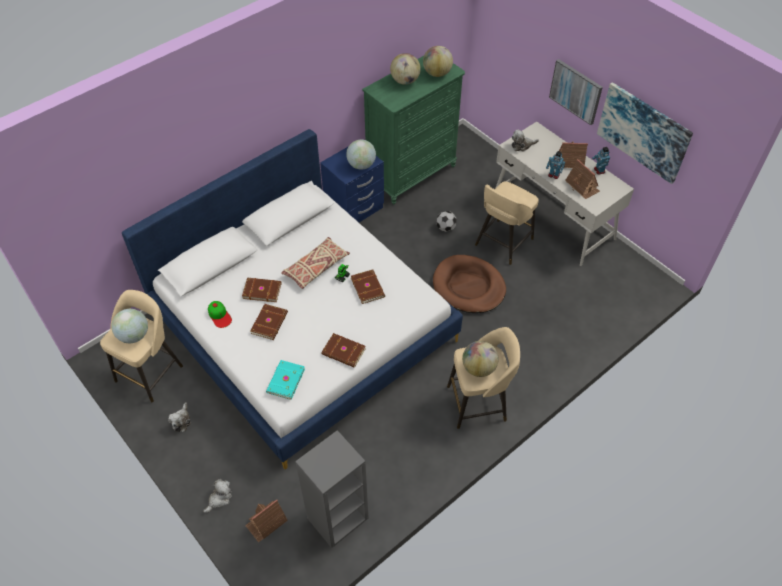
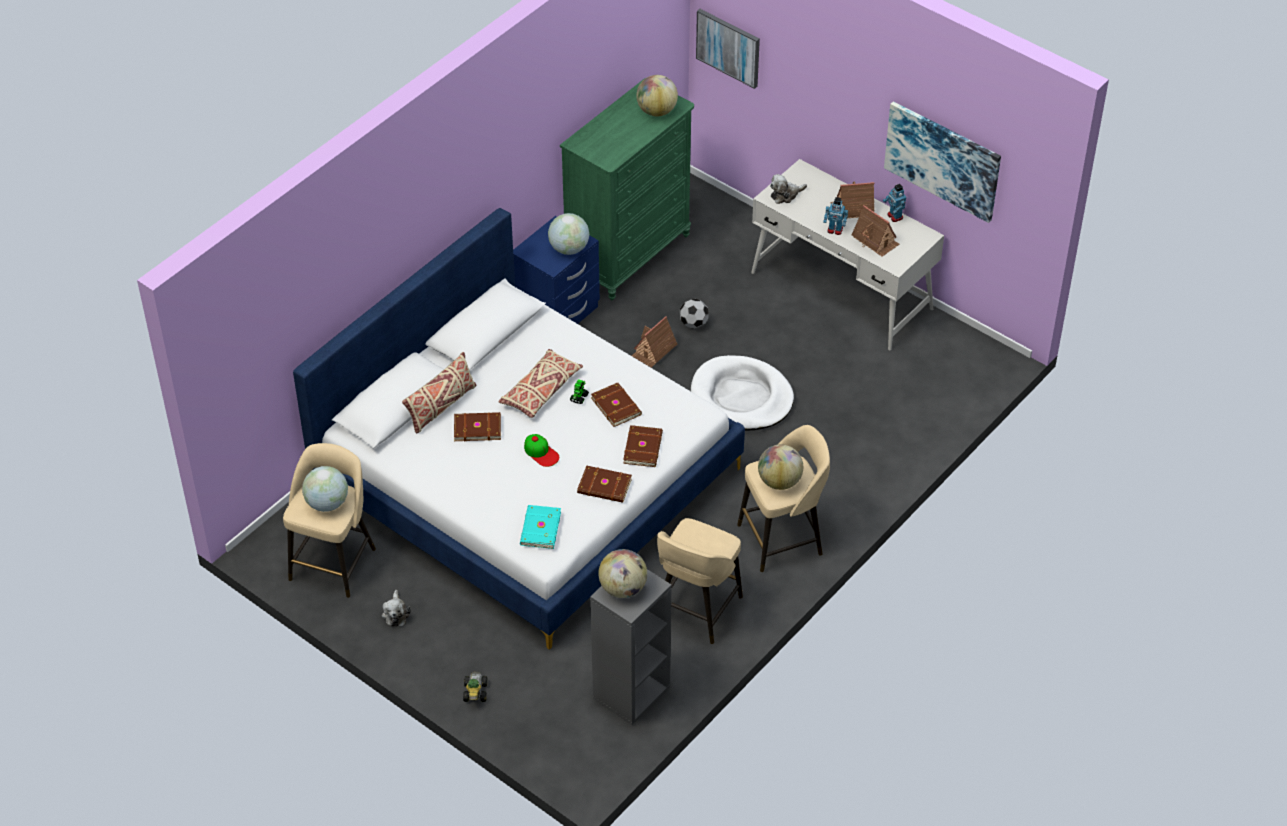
camera: 10 degrees left, 5 degrees down
(219, 315) = (430, 465): cap -> cap (541, 452)
(219, 499) = (474, 693): plush toy -> toy car
(241, 270) = (441, 407): none -> beige pillow
(266, 522) = (542, 710): toy house -> toy house (654, 350)
(270, 323) = (500, 465): brown book -> brown book (644, 448)
(405, 81) = (615, 127): globe -> globe (623, 588)
(468, 286) = (741, 397): brown dog bed -> white dog bed
(502, 243) = (777, 334): beige stool -> beige stool (696, 610)
(576, 91) = (848, 115): picture -> picture (728, 47)

